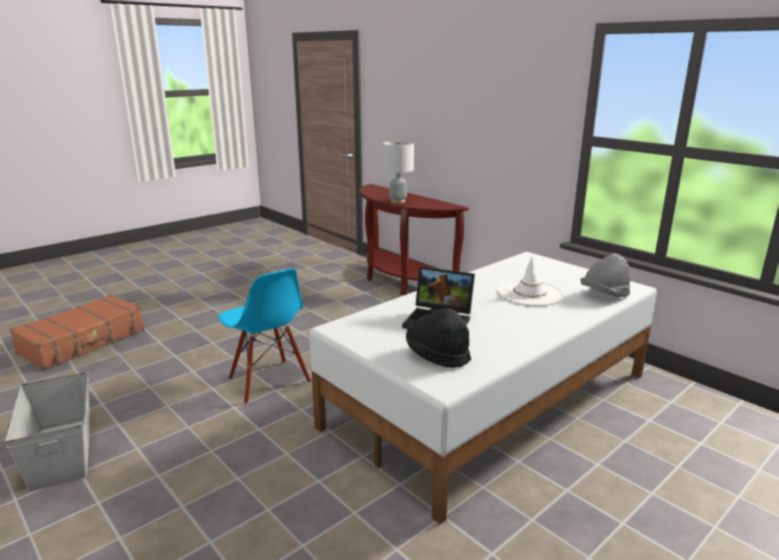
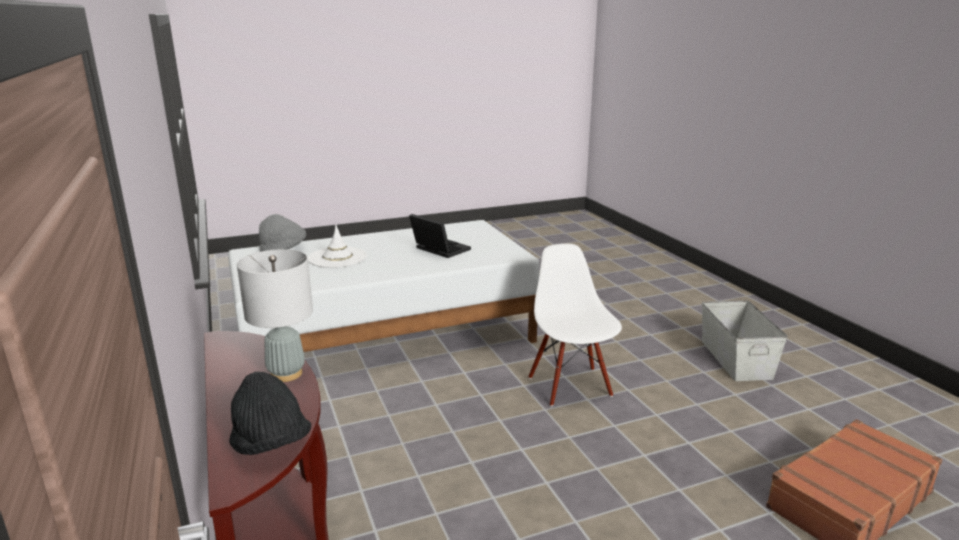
camera: 160 degrees left, 0 degrees up
(268, 381) = (570, 386): blue chair -> white chair
(437, 355) = (464, 234): black hat -> black hat (270, 444)

